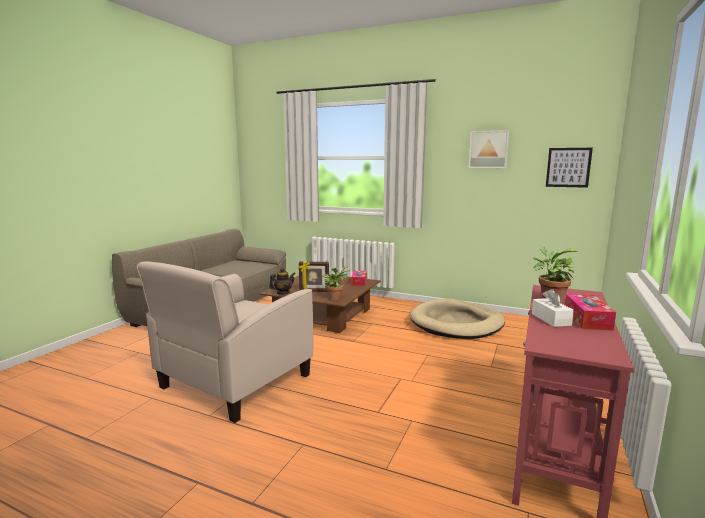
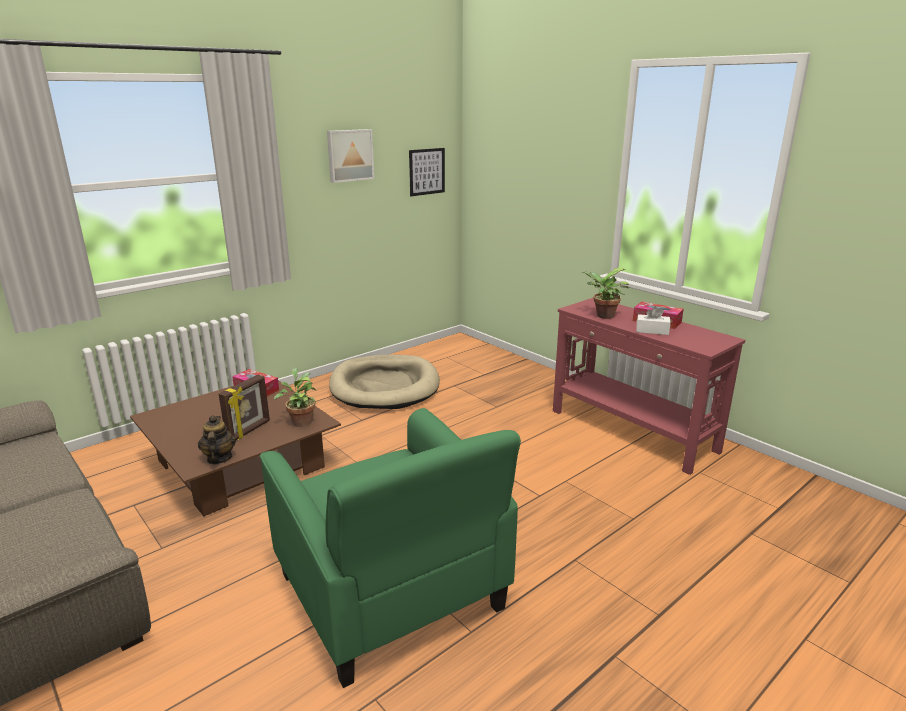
camera: 65 degrees left, 10 degrees up
(234, 382) = (392, 593): beige armchair -> green armchair

